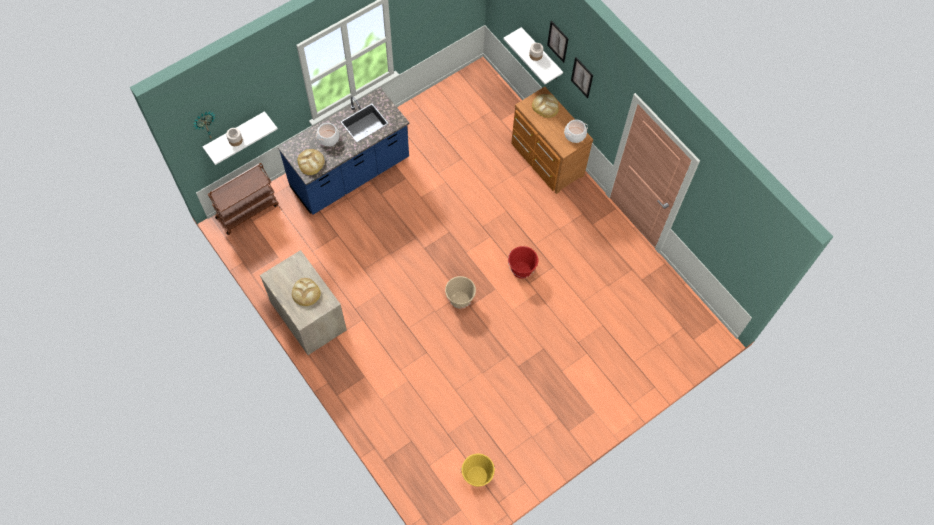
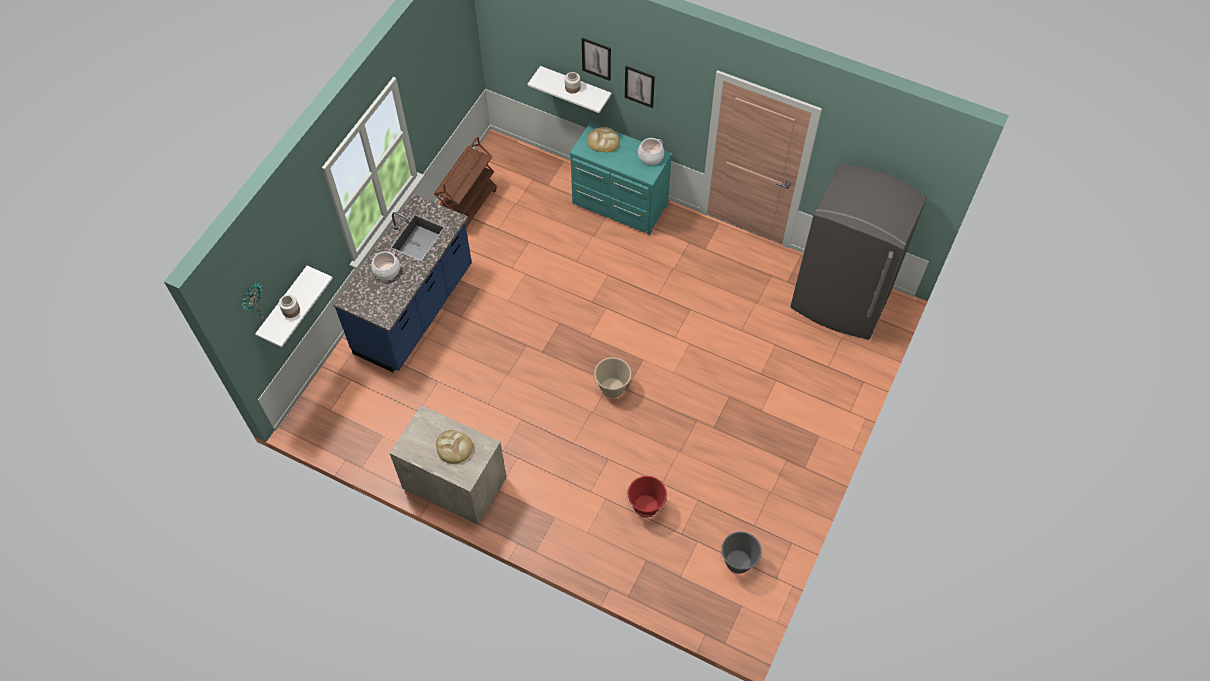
camera: 25 degrees left, 5 degrees down
(247, 210) = (318, 401): brown cart -> brown cart (468, 207)
(311, 162) = (381, 304): bread -> none
(477, 476) = (738, 562): yellow bucket -> grey bucket
(521, 270) = (659, 327): red bucket -> red bucket (646, 506)
(546, 160) = (619, 206): brown dresser -> turquoise dresser
(674, 315) = (840, 301): none -> grey fridge

